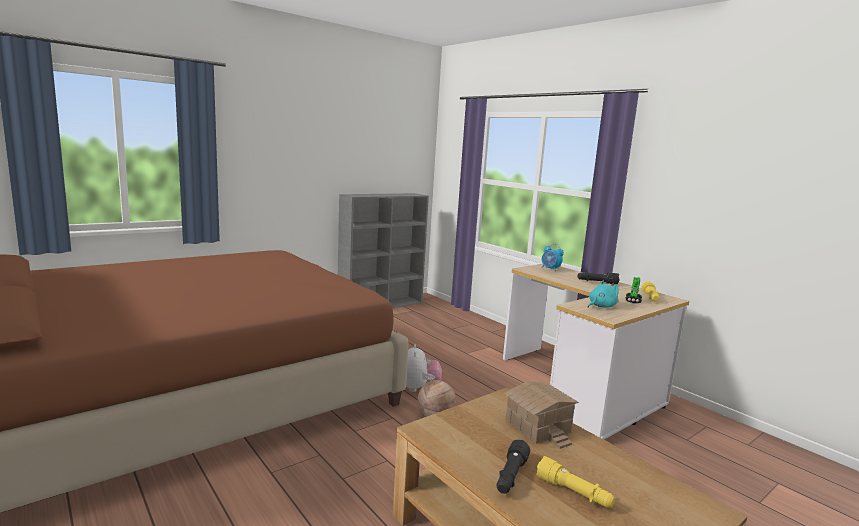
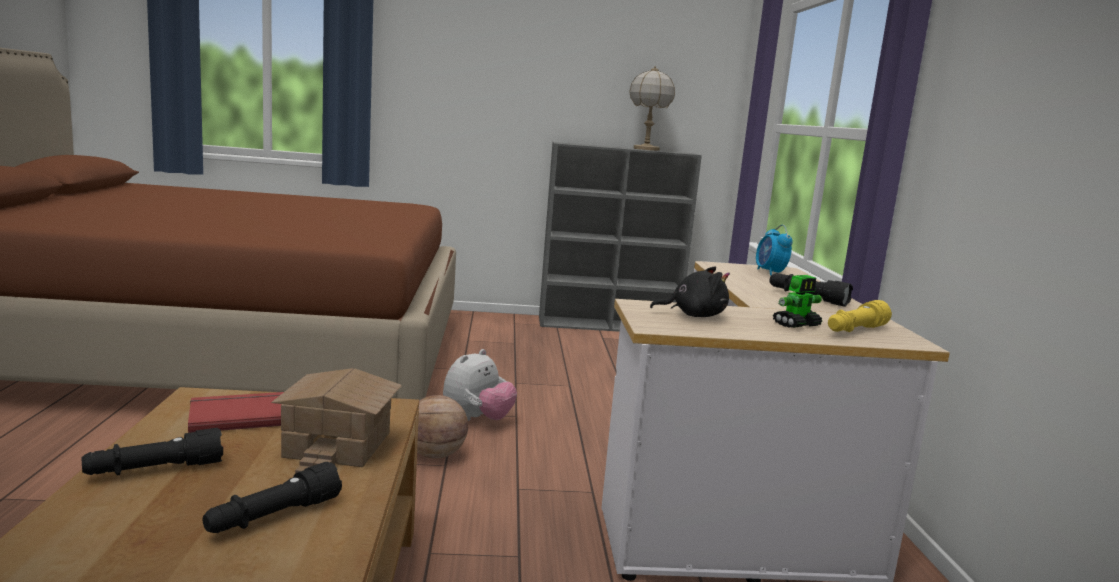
camera: 35 degrees right, 0 degrees up
(396, 194) = (646, 149): none -> table lamp
(466, 429) = (241, 415): none -> red book
(574, 493) = (174, 517): yellow flashlight -> none
(600, 472) = (273, 517): none -> black flashlight
(601, 306) = (694, 315): turquoise plush toy -> black plush toy

